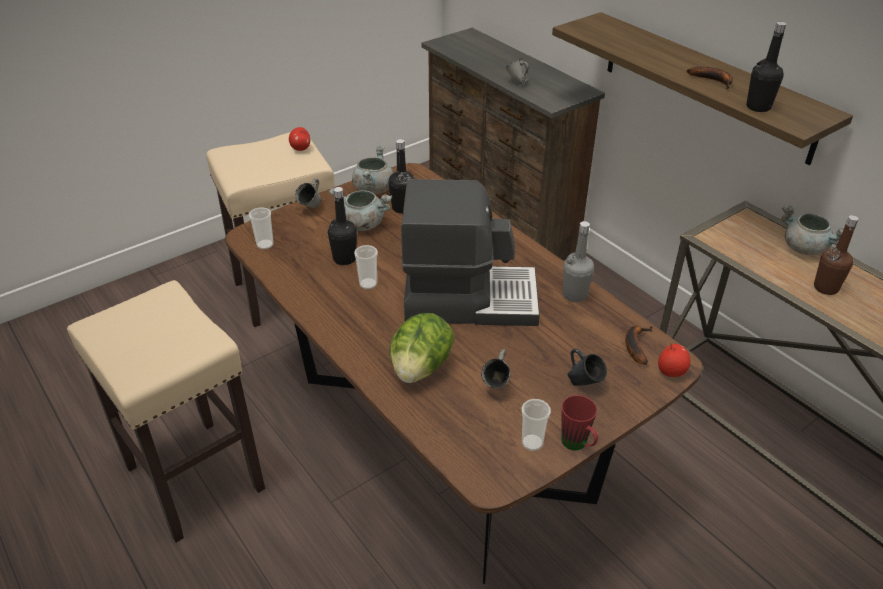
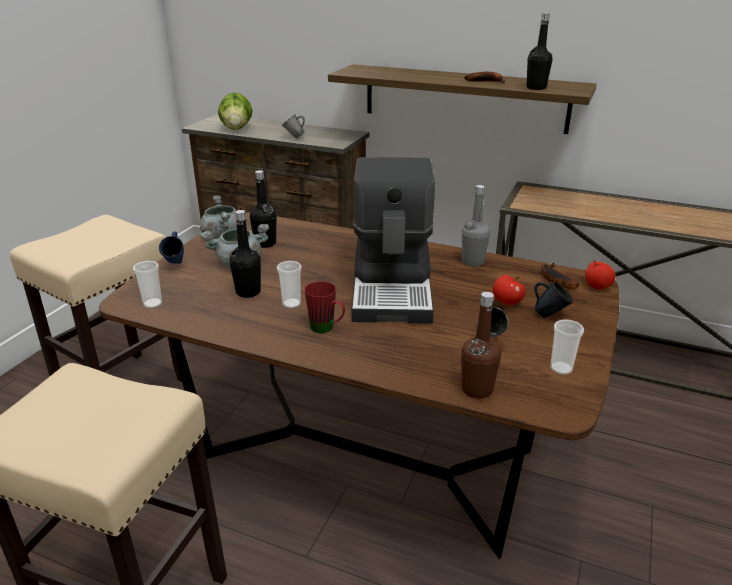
camera: 30 degrees left, 10 degrees down
(300, 148) = (118, 226): apple -> apple (507, 303)
(311, 209) = (176, 265): grey mug -> blue mug
(420, 368) = (409, 349): lettuce -> lettuce (237, 128)
(469, 298) = (393, 287): coffee machine -> coffee machine turned 120 degrees clockwise
(578, 445) = (595, 357): red mug -> red mug (327, 329)
(805, 248) = (586, 196): grey cooking pot -> none
(826, 288) = (624, 214): brown bottle -> brown bottle (477, 389)

